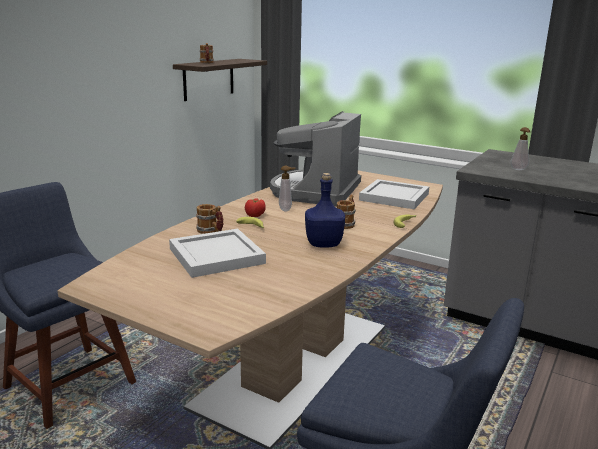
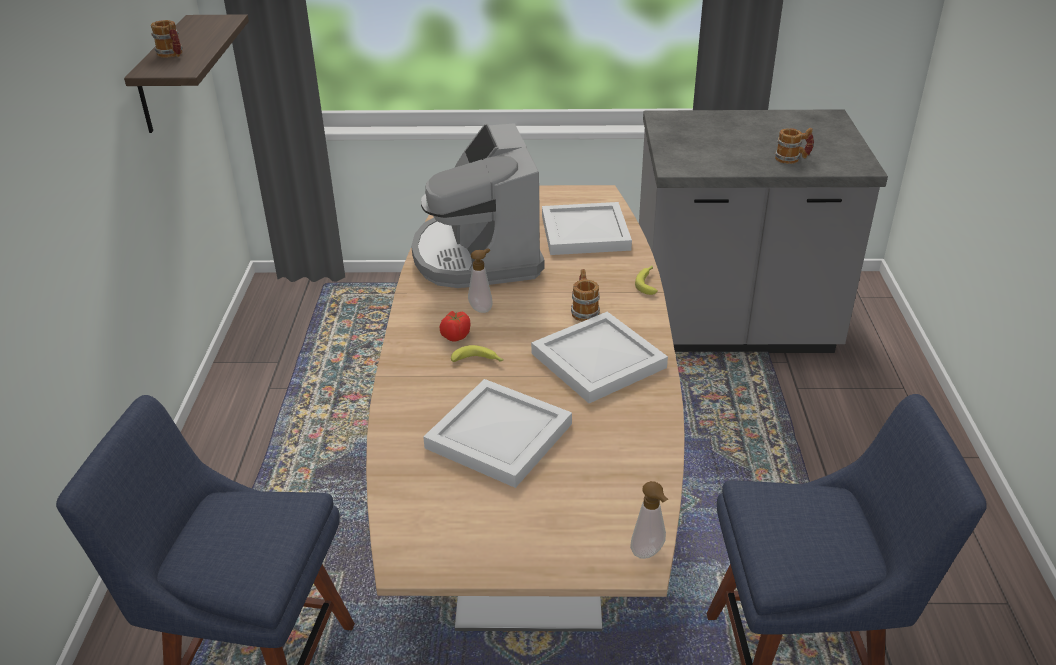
camera: 30 degrees left, 15 degrees up
(210, 231) = (436, 392): mug -> mug (792, 159)
(324, 244) = (598, 359): blue bottle -> white tray
(519, 169) = (721, 151): soap dispenser -> soap dispenser (649, 553)

